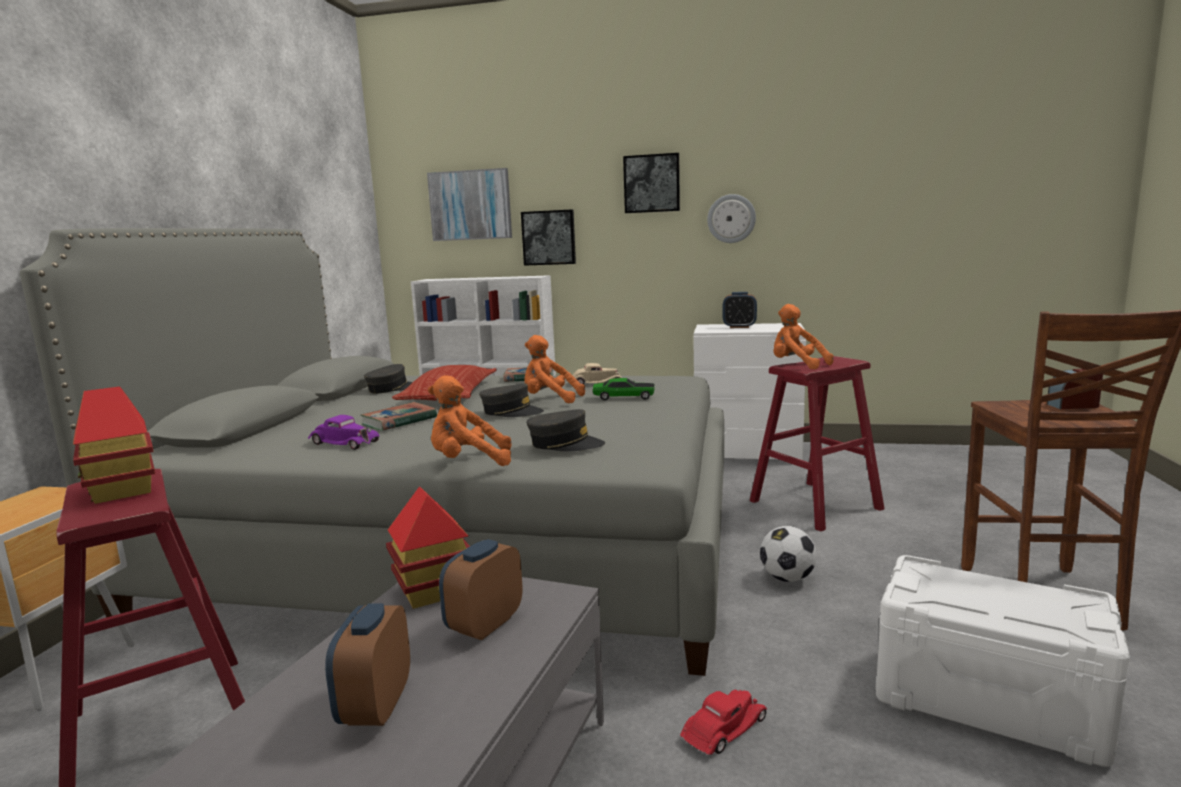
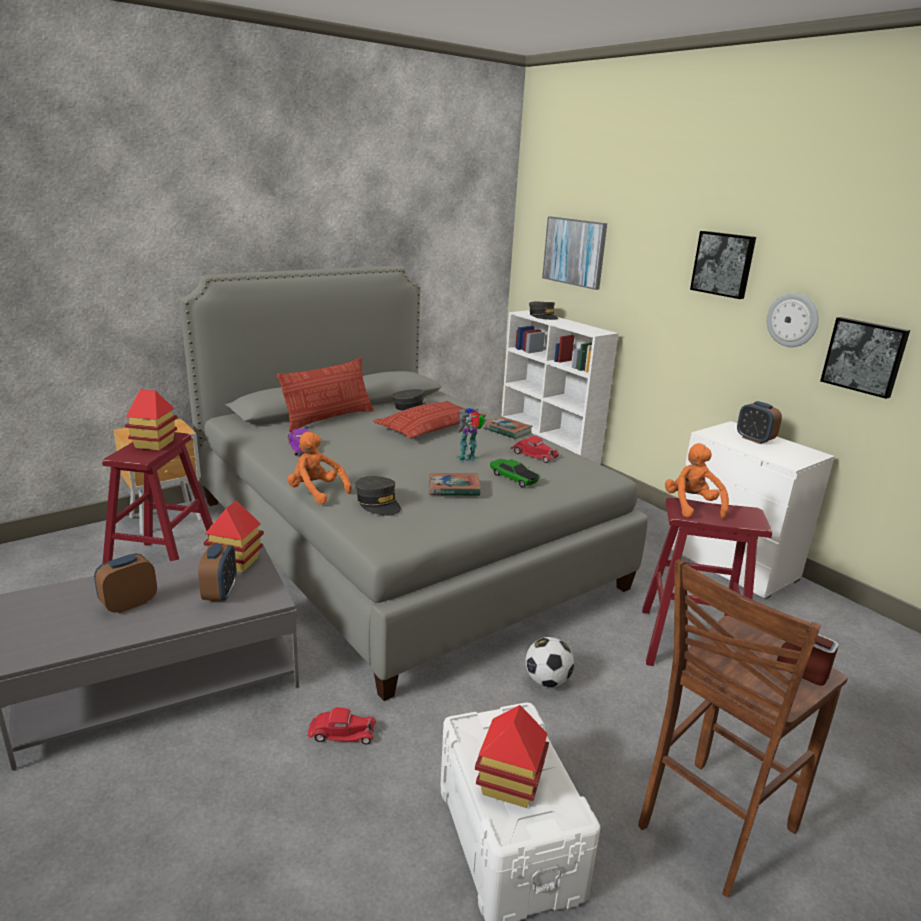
camera: 40 degrees right, 10 degrees up
(313, 418) = (328, 419): none -> pillow
(399, 421) = (354, 441): book -> book (454, 488)
(484, 625) = (220, 593): alarm clock -> alarm clock turned 105 degrees clockwise
(511, 412) = (418, 461): grey cap -> grey cap (543, 316)
(549, 237) = (627, 297): picture -> picture (864, 356)
(549, 400) = (468, 459): orange plush toy -> toy robot
(595, 383) = (533, 455): beige toy car -> red toy car
(1019, 612) = (509, 785): none -> toy house

